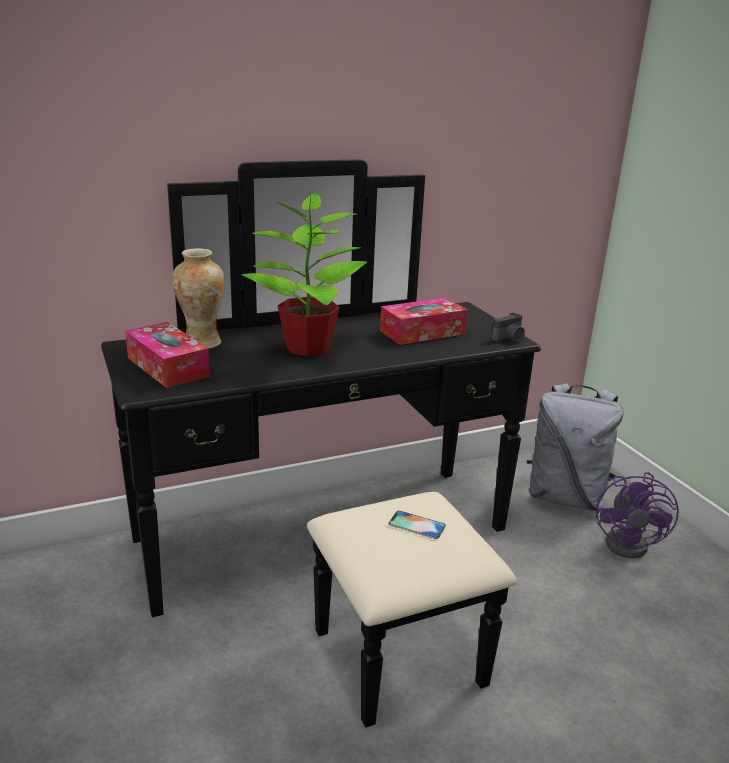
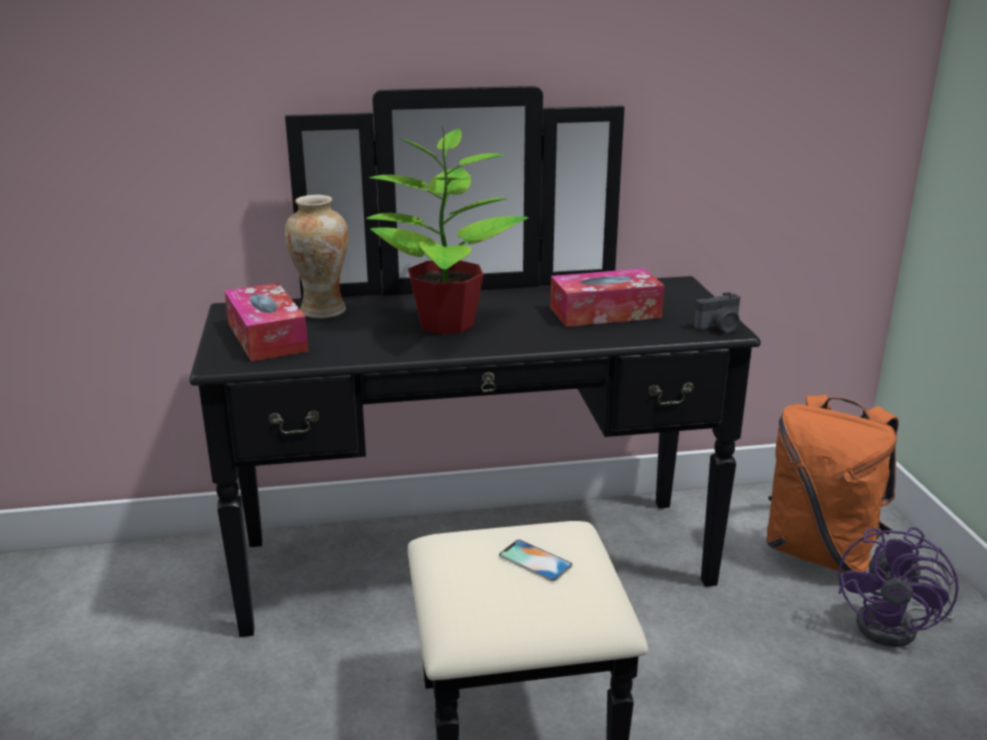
camera: 15 degrees right, 0 degrees up
(565, 497) = (820, 551): grey backpack -> orange backpack

